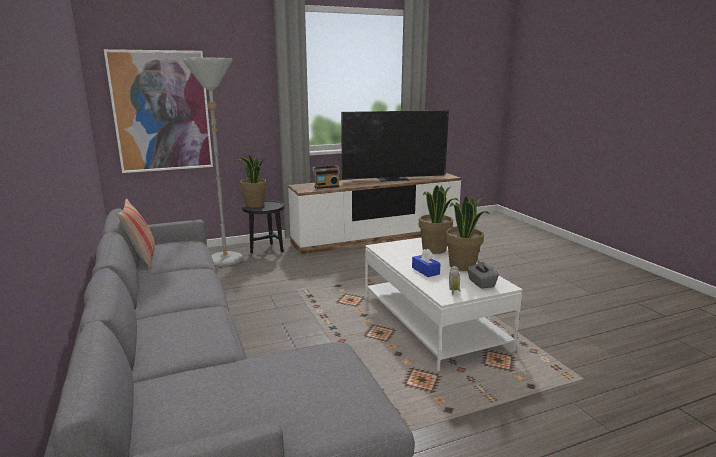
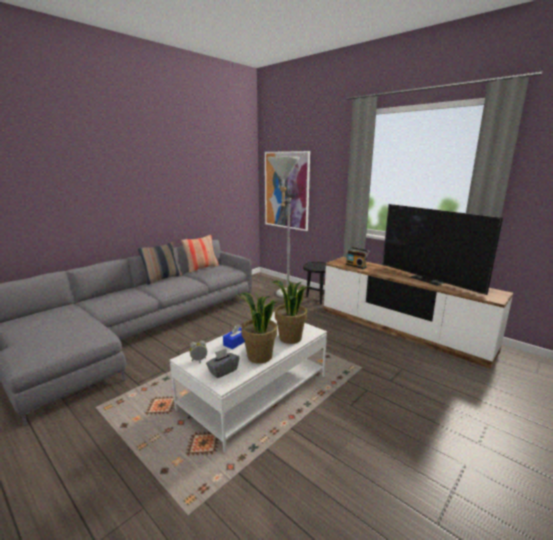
camera: 65 degrees right, 0 degrees up
(142, 290) = (162, 278): none -> pillow
(254, 205) = (315, 264): potted plant -> none

